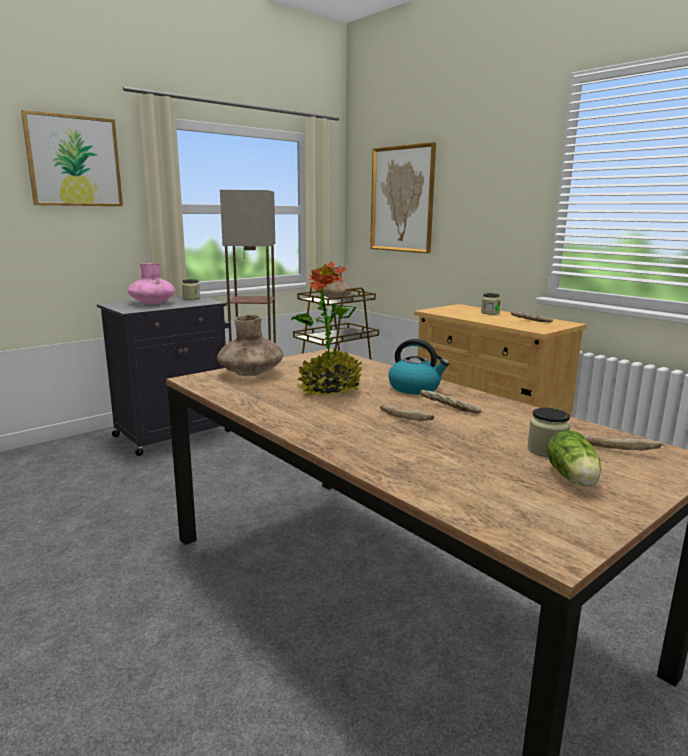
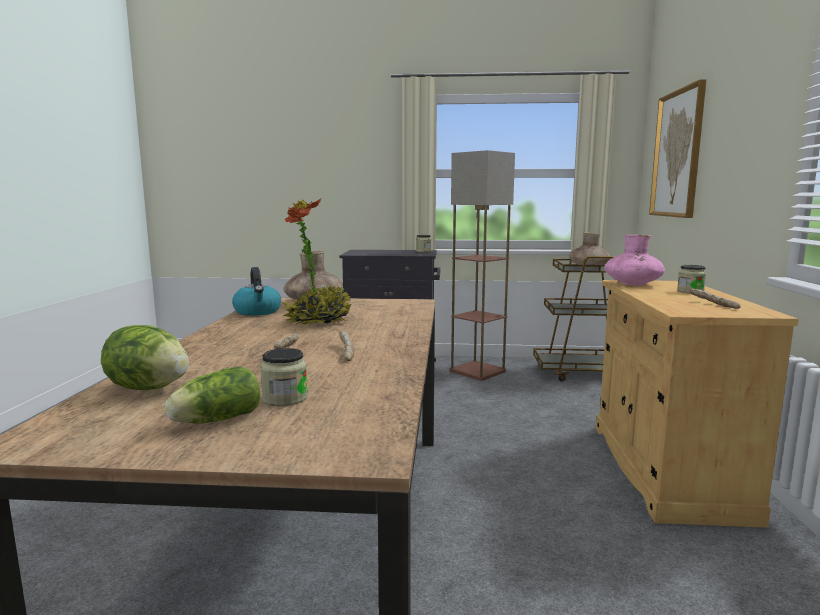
camera: 45 degrees right, 5 degrees down
(74, 161) = (354, 137): picture -> none
(152, 303) = (383, 251): pink vase -> pink vase (632, 284)
(415, 388) = (380, 335): kettle -> kettle (258, 312)
(451, 482) = (149, 388): none -> lettuce
(614, 448) = (343, 419): bread -> none

